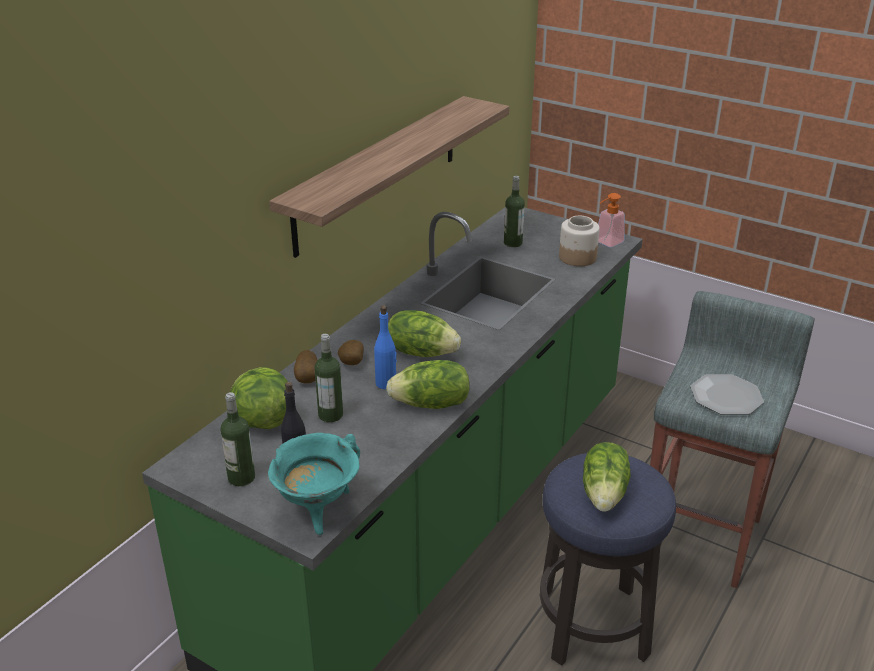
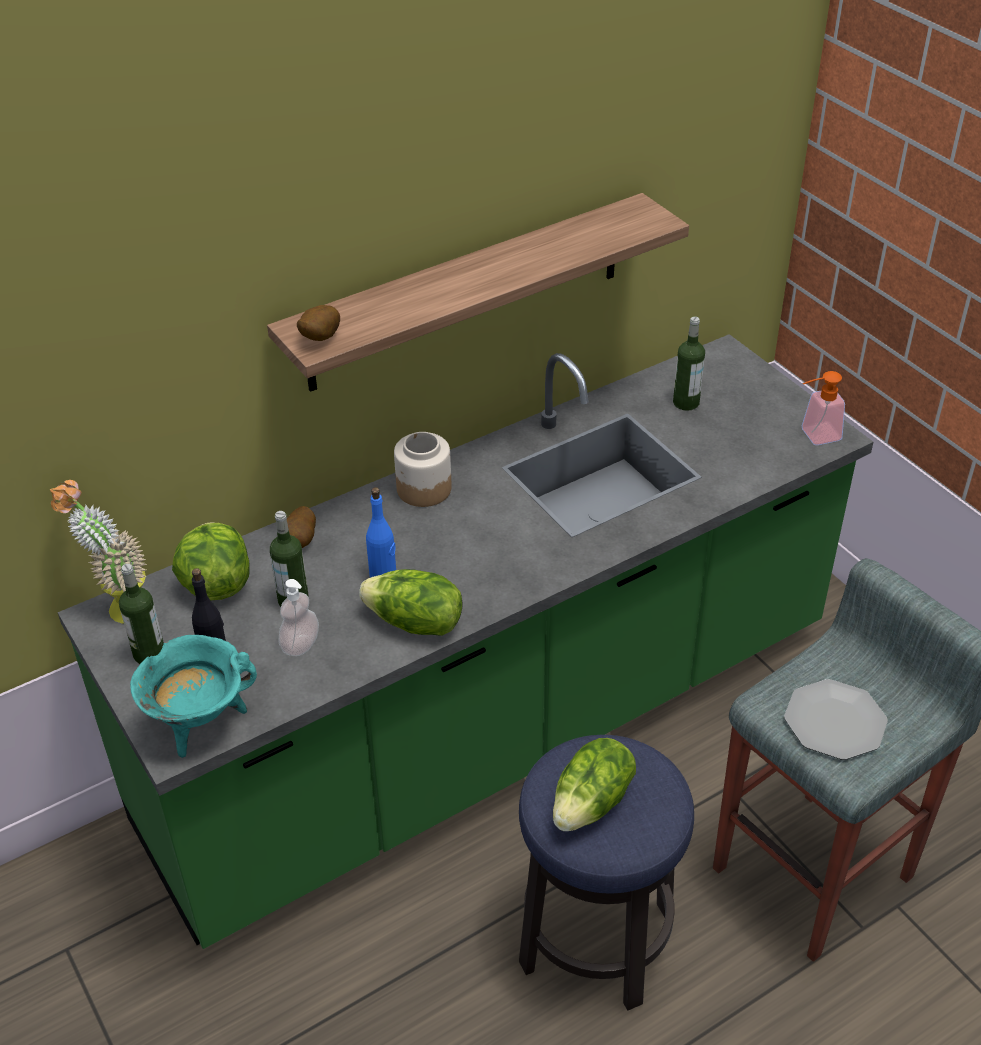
camera: 25 degrees right, 10 degrees up
(193, 455) = (119, 607): none -> potted plant
(350, 364) = (361, 535): potato -> potato (319, 339)
(357, 440) = (300, 645): none -> soap dispenser
(421, 352) = (454, 542): lettuce -> none
(577, 257) = (756, 449): jar -> jar (423, 488)

